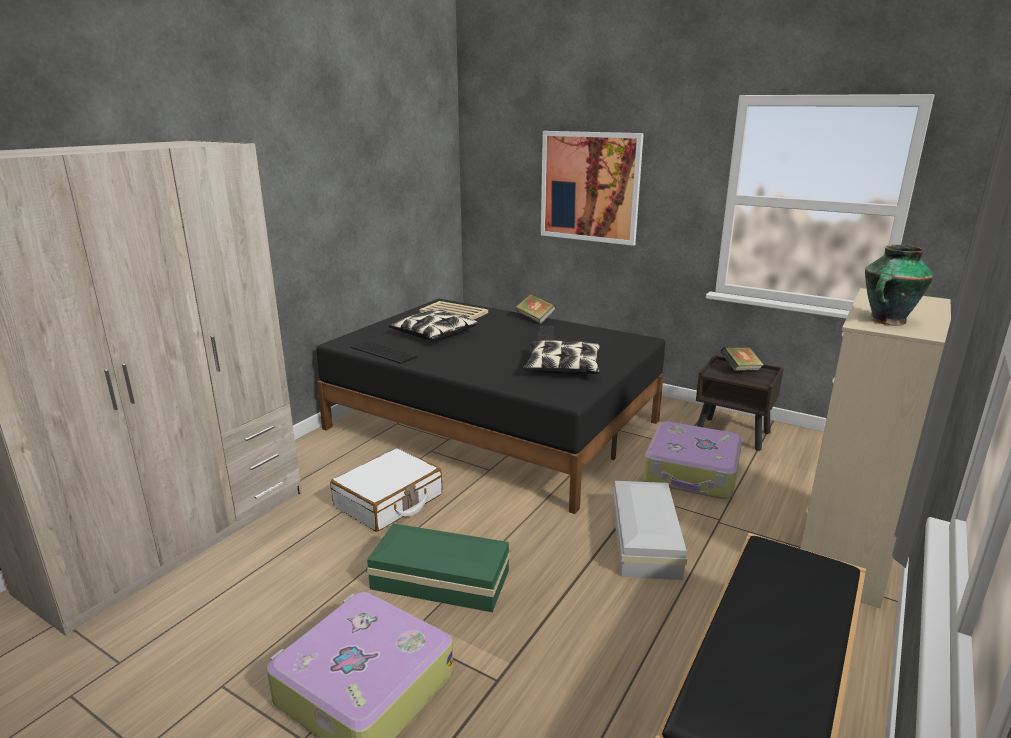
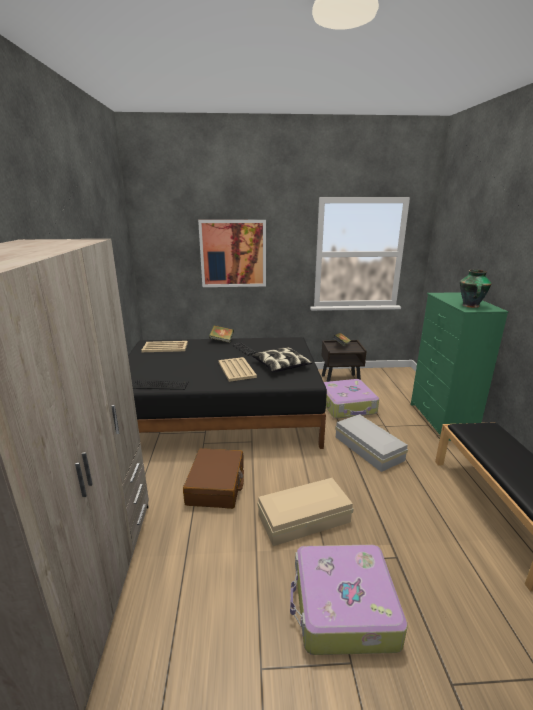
camera: 35 degrees left, 0 degrees up
(389, 501) = (216, 486): white suitcase -> brown suitcase
(433, 334) = (174, 364): pillow -> none
(439, 578) = (302, 518): green storage box -> beige storage box
(495, 358) = (236, 370): none -> beige tray
(843, 553) = (440, 421): beige dresser -> green dresser

